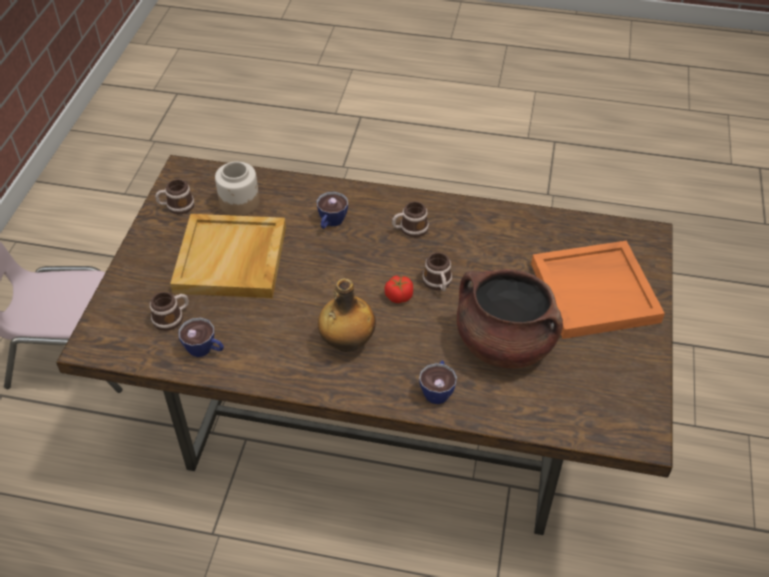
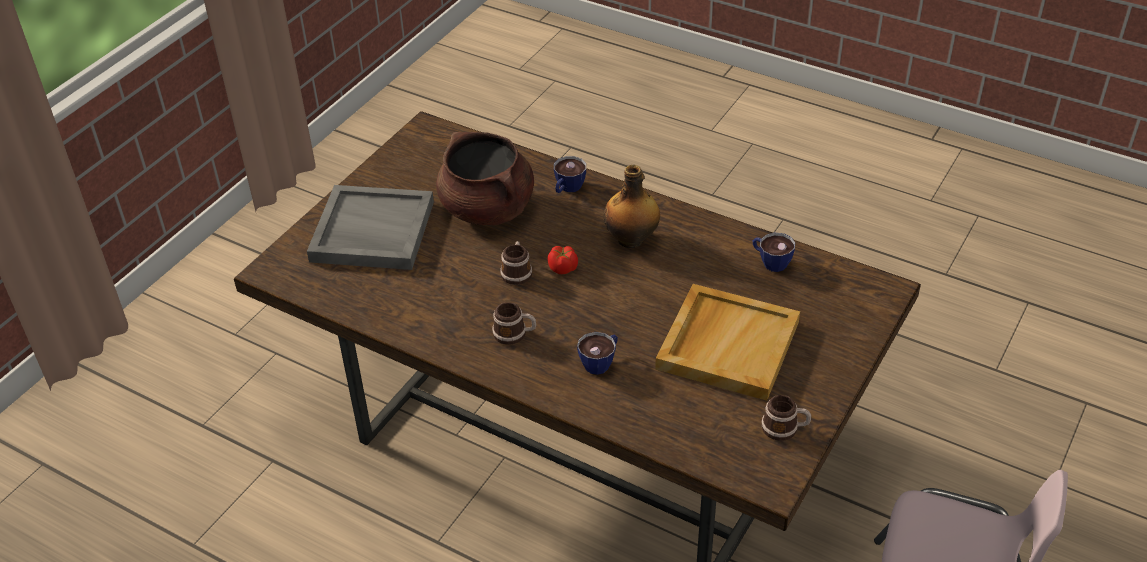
camera: 160 degrees left, 5 degrees down
(172, 317) = (800, 298): mug -> none
(240, 203) = (702, 414): jar -> none
(595, 291) = (371, 232): orange tray -> grey tray

